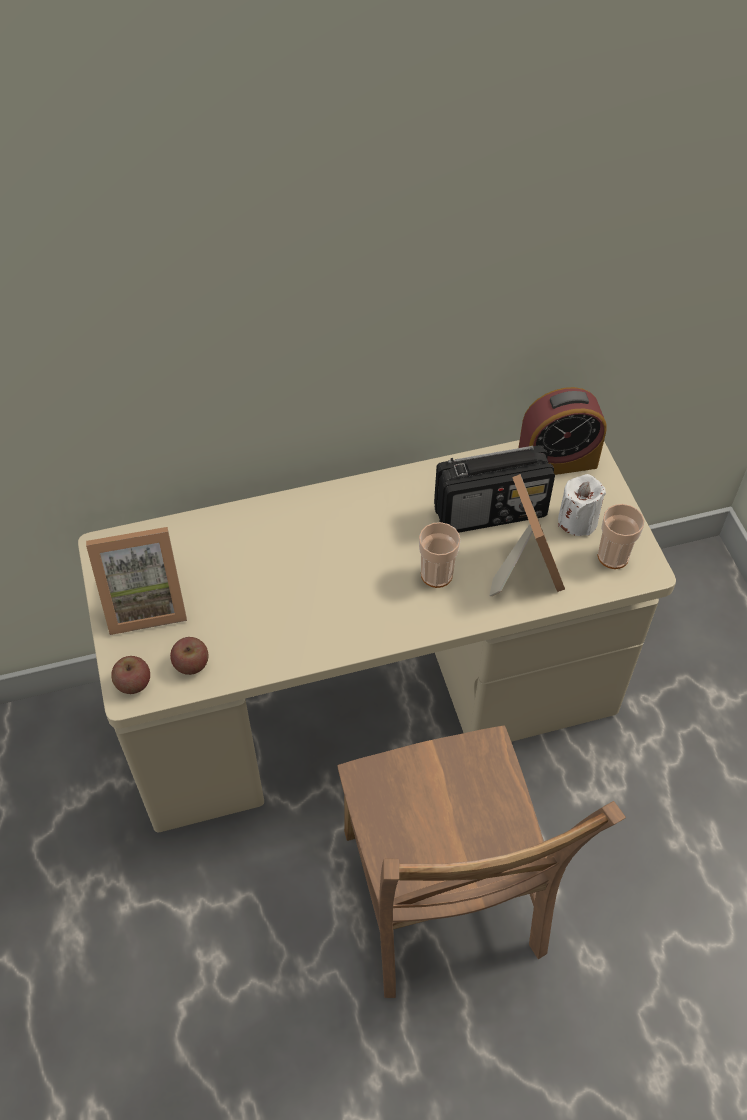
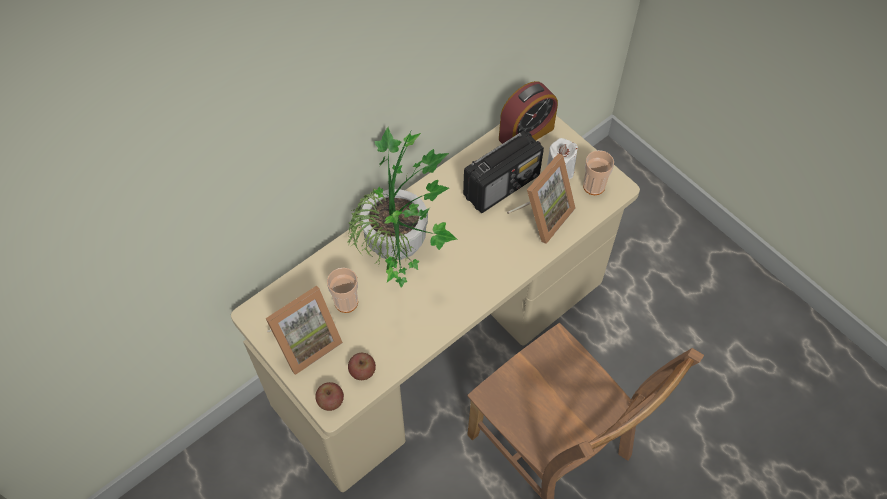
camera: 25 degrees left, 5 degrees up
(317, 545) = (400, 254): none -> potted plant
(436, 574) = (490, 243): cup -> cup (346, 302)
(523, 566) = (542, 215): picture frame -> picture frame turned 75 degrees clockwise

